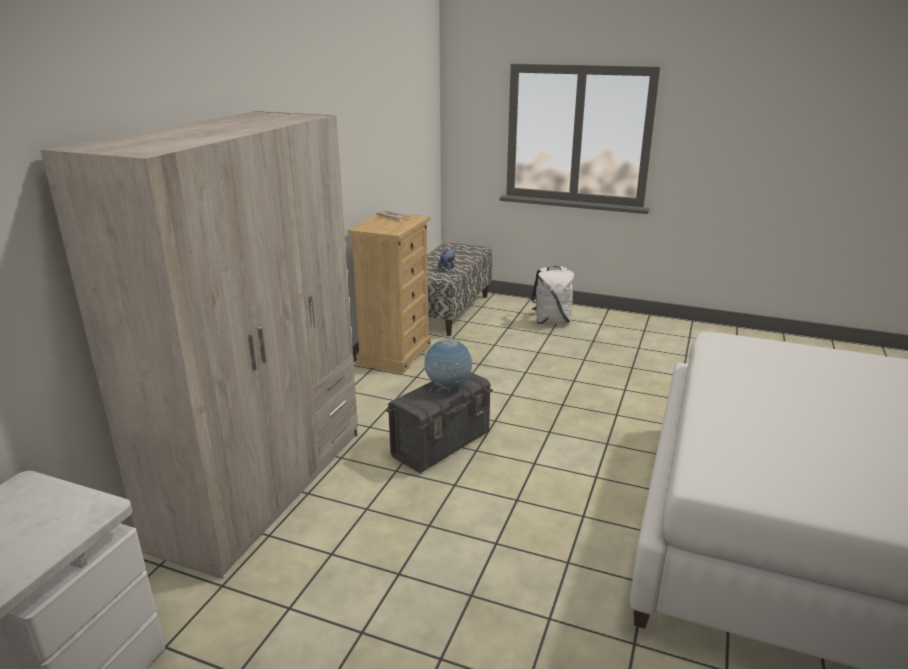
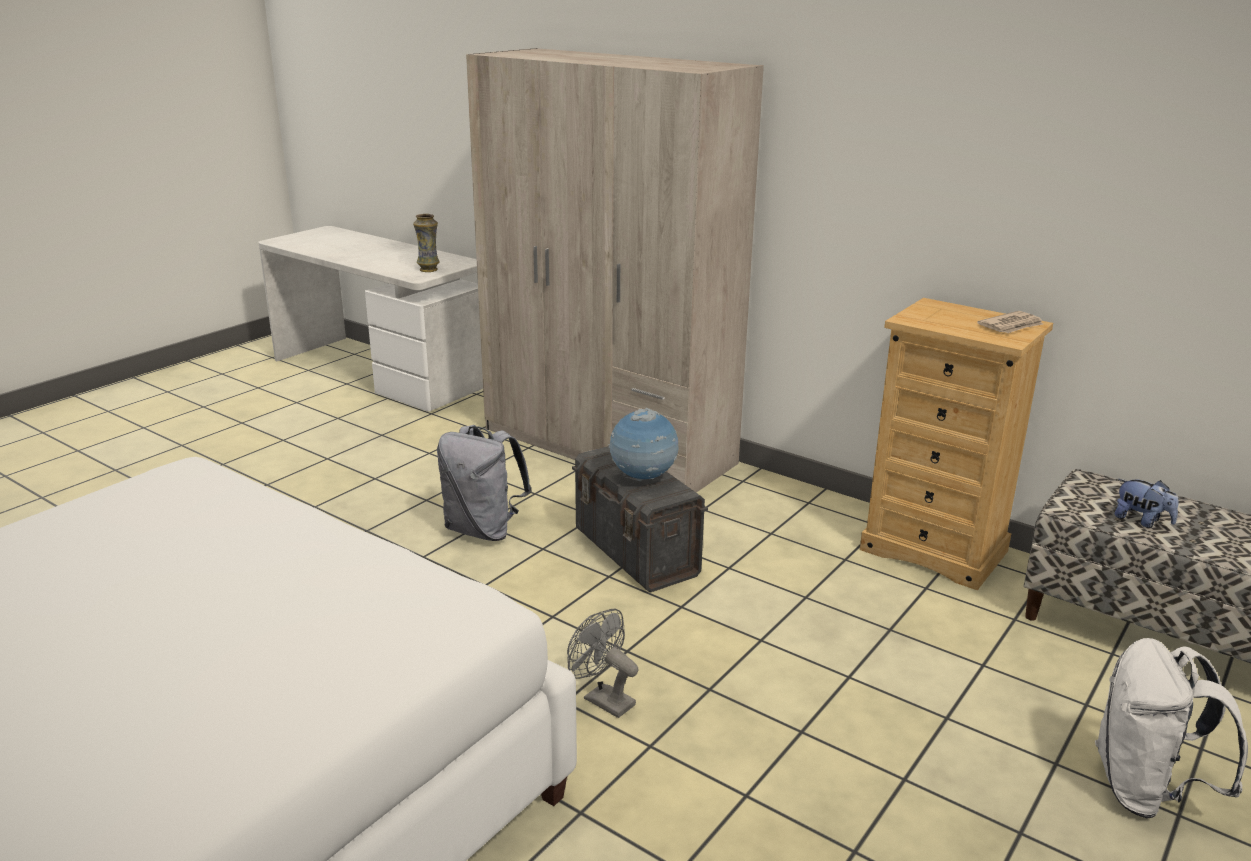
camera: 105 degrees right, 0 degrees up
(57, 509) = (428, 269): none -> vase
(440, 521) = (483, 530): none -> grey backpack
(595, 432) = (602, 699): none -> grey fan

